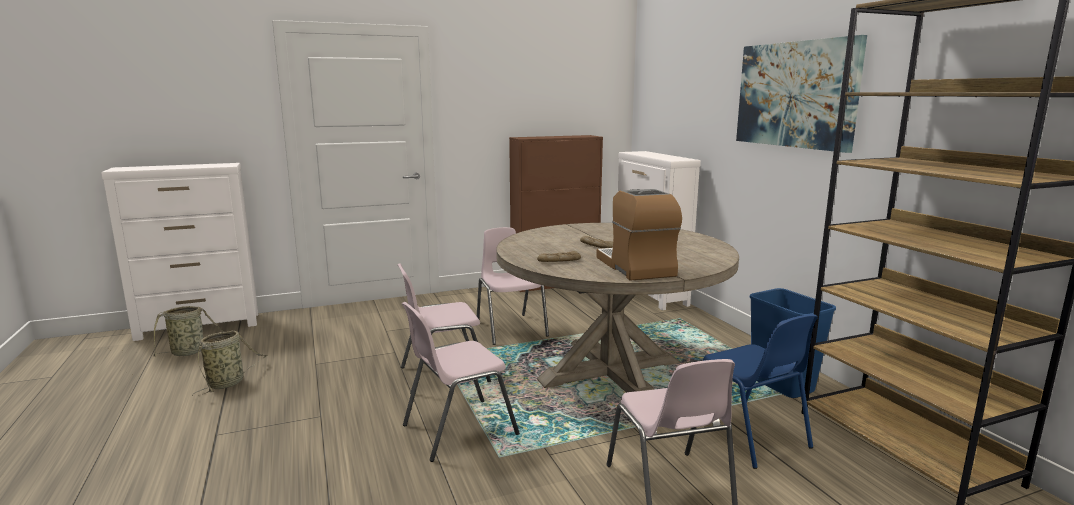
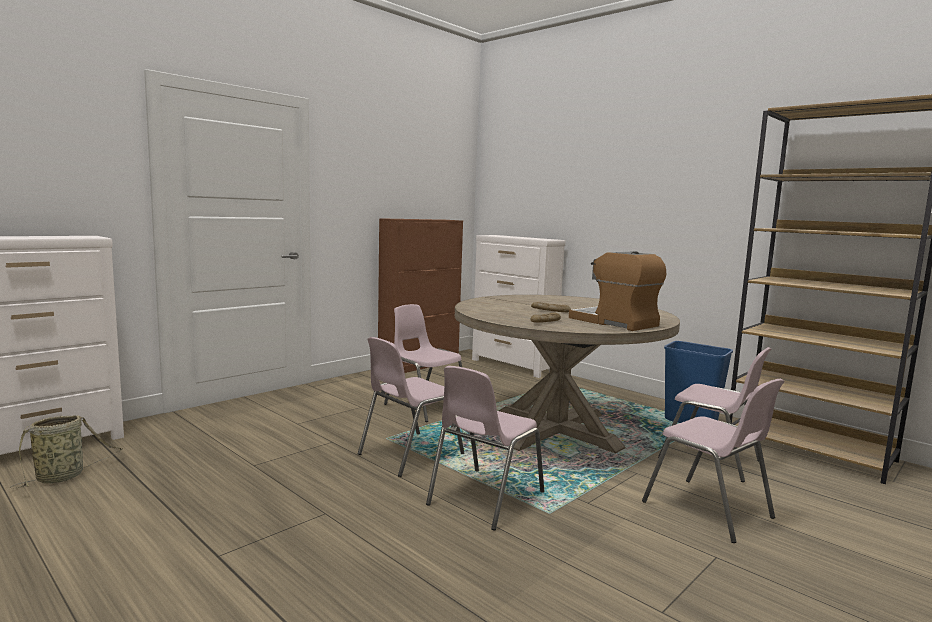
camera: 25 degrees left, 5 degrees down
(228, 383) = (163, 501): basket -> none
(748, 435) = (711, 460): blue chair -> pink chair
(795, 94) = (667, 182): picture -> none

